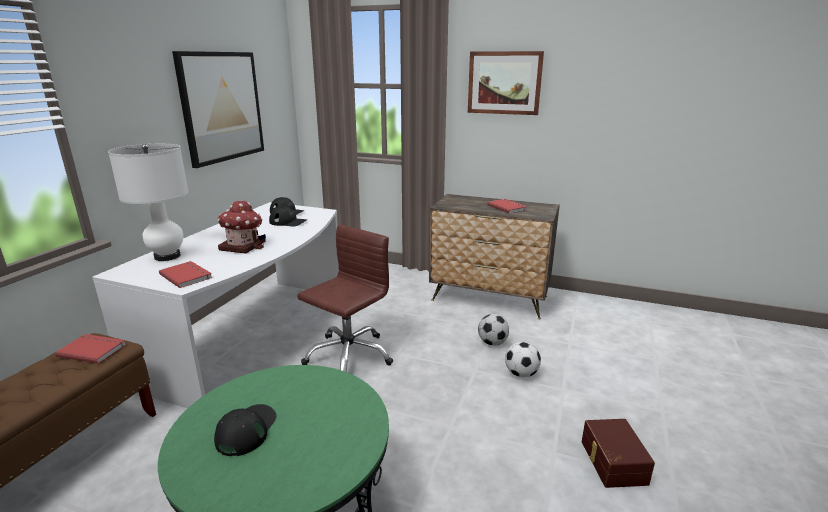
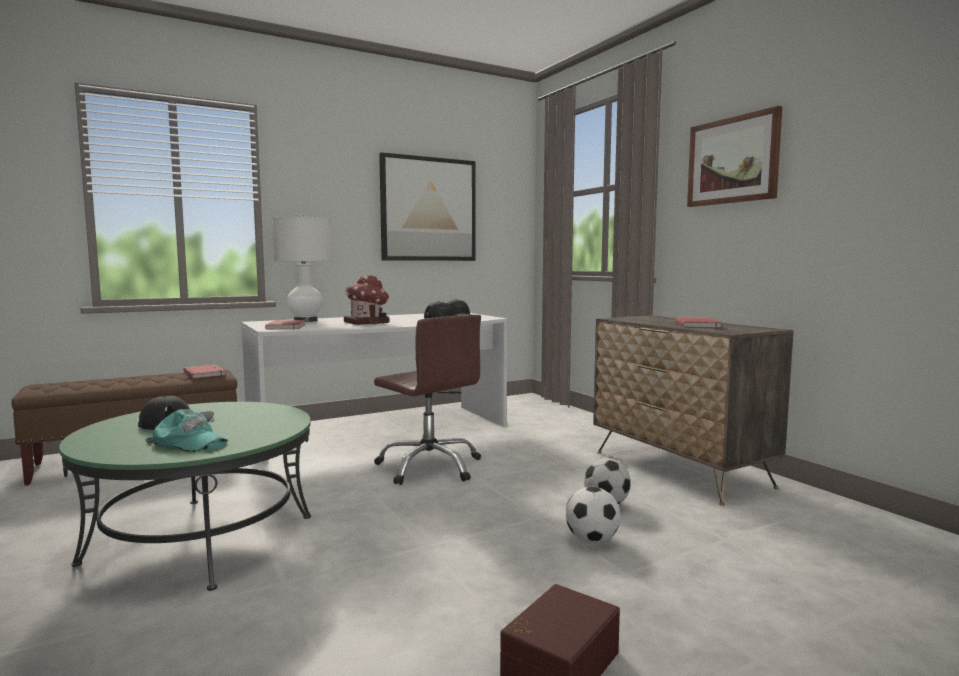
camera: 40 degrees right, 15 degrees down
(322, 448) = (189, 442): none -> turquoise cap
(348, 356) = (430, 466): brown office chair -> brown office chair turned 60 degrees clockwise

